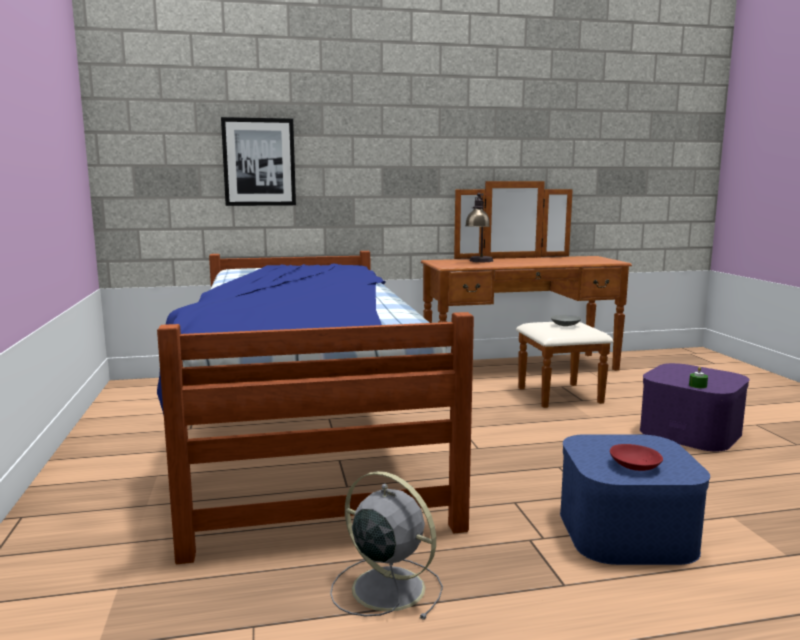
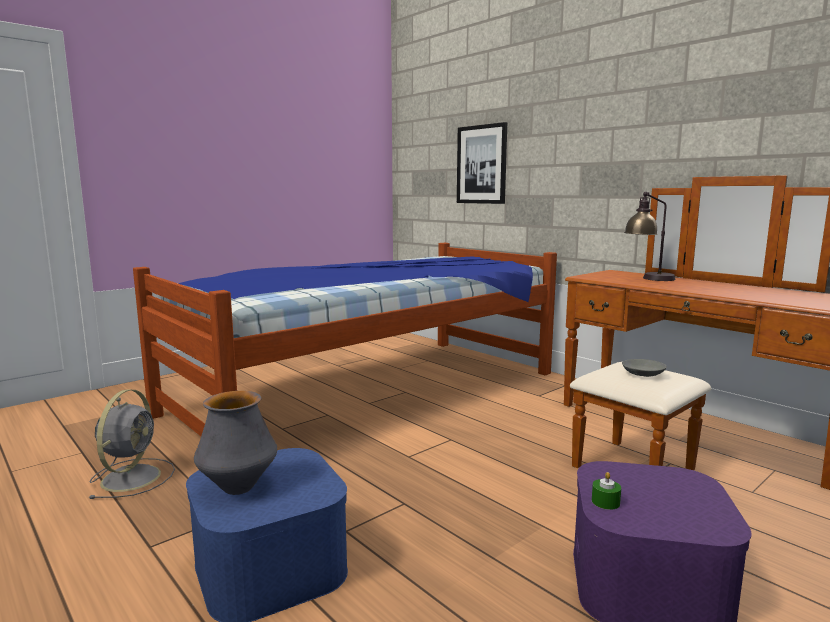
camera: 60 degrees right, 0 degrees up
(635, 466) = (238, 488): red bowl -> vase

